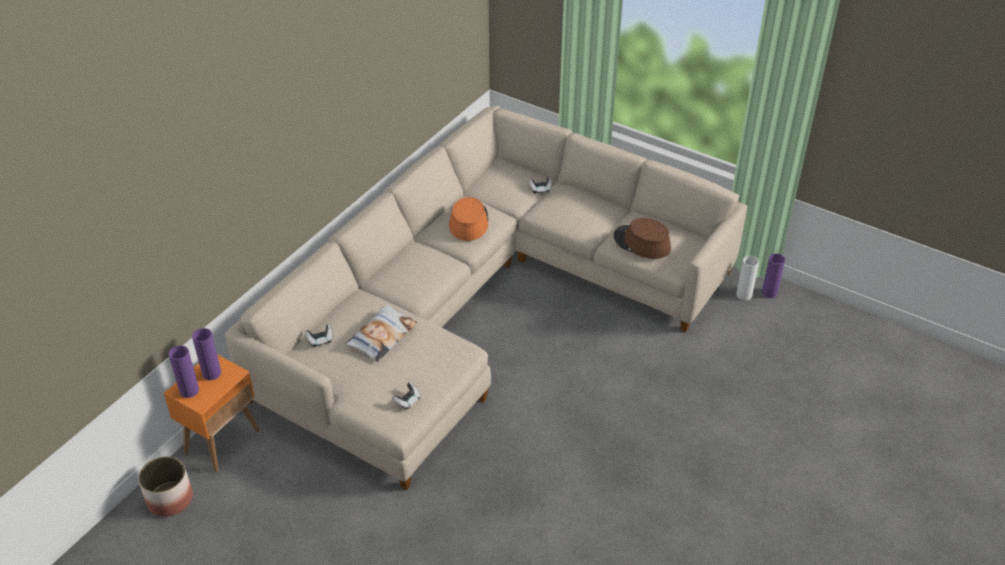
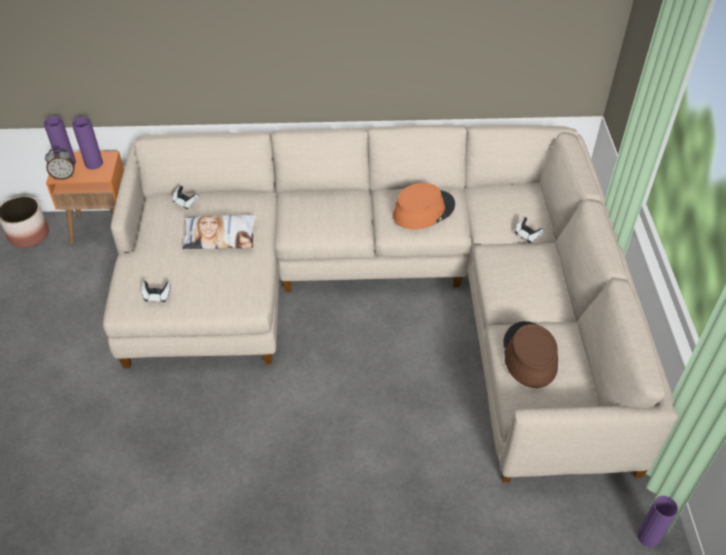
camera: 55 degrees right, 5 degrees up
(206, 399) = (64, 176): none -> alarm clock
(744, 295) = (617, 511): white vase -> none

